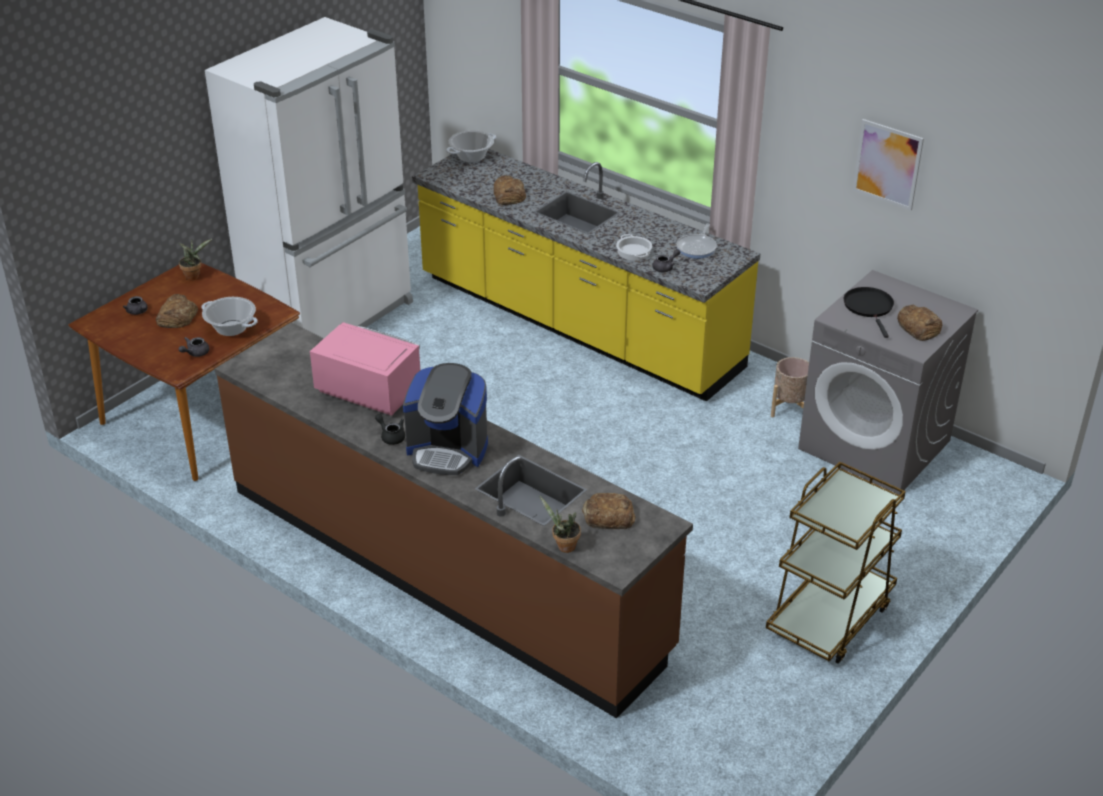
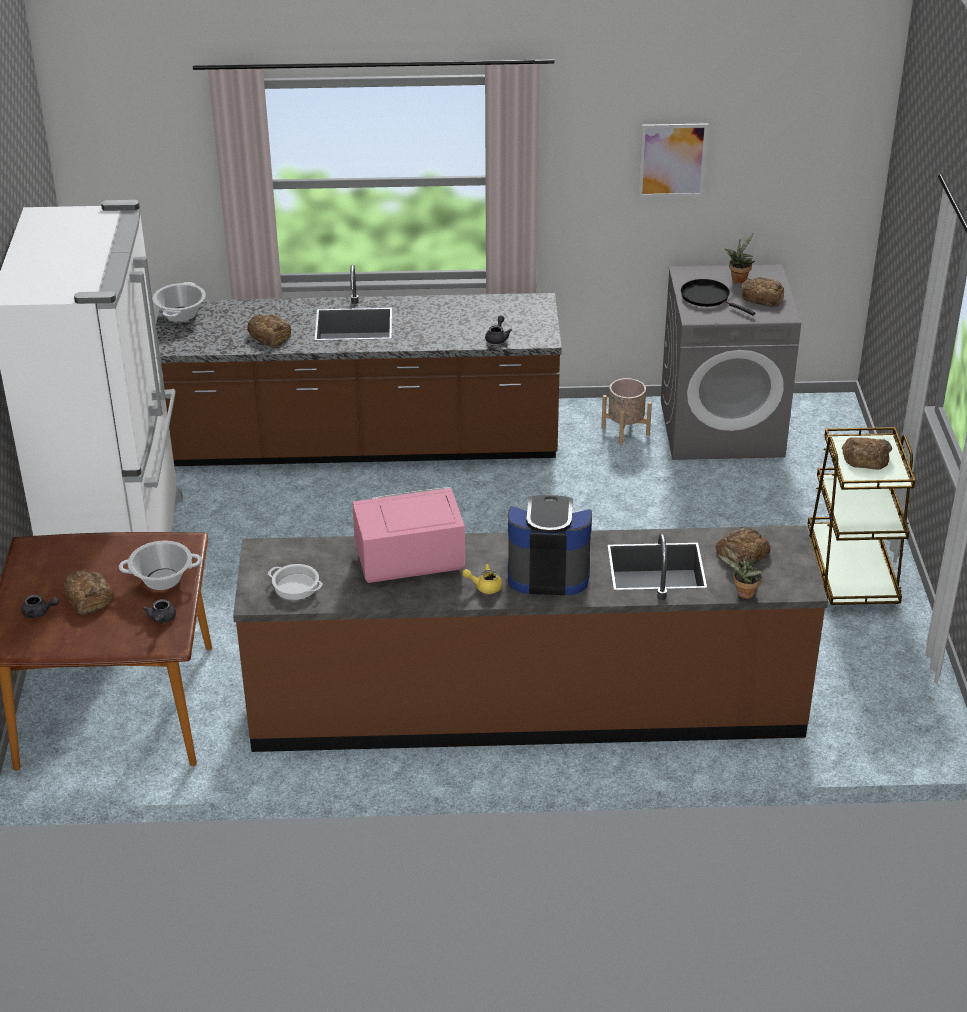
camera: 40 degrees left, 0 degrees up
(194, 276) = (46, 551): potted plant -> potted plant (739, 278)
(391, 436) = (484, 586): black teapot -> yellow teapot
(447, 450) = (548, 572): coffee machine -> coffee machine turned 150 degrees counterclockwise
(577, 324) = (363, 444): yellow counter -> brown counter
(634, 252) = (453, 336): cooking pot -> cooking pot (296, 586)
(697, 247) = (499, 310): frying pan -> none
(849, 503) = (866, 457): none -> bread

